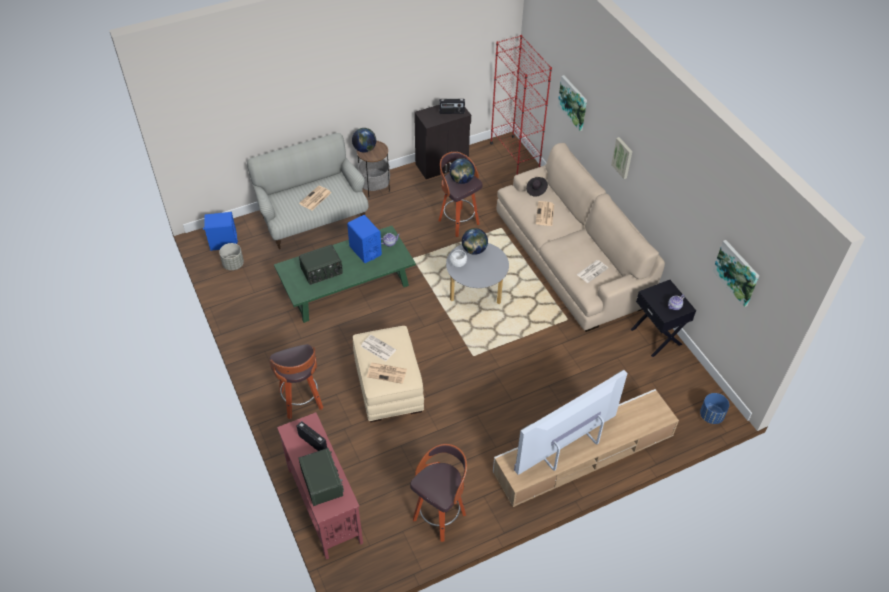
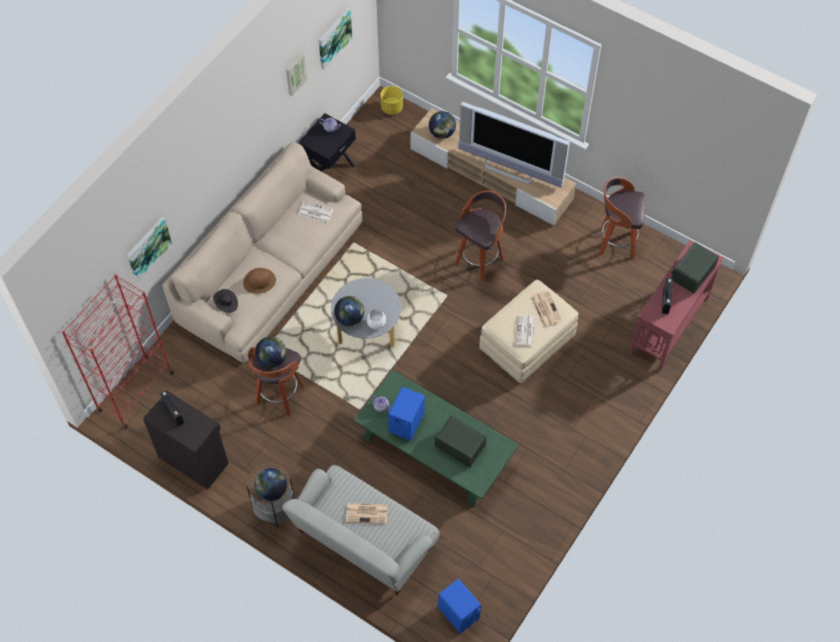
camera: 120 degrees left, 10 degrees up
(233, 264) = (481, 579): grey planter -> none
(302, 401) = (592, 402): stool -> stool (480, 260)
(545, 214) = (259, 281): newspaper -> brown hat
(623, 157) = (217, 173): picture -> picture (295, 73)
(640, 412) = (442, 133): none -> globe
(711, 416) = (392, 108): blue planter -> yellow planter

